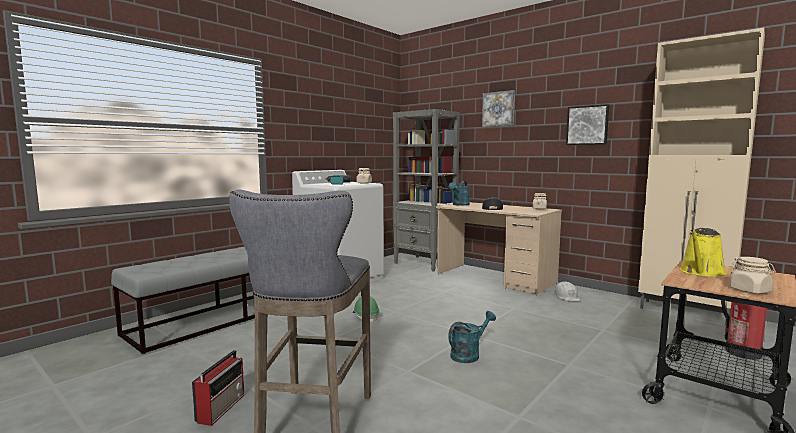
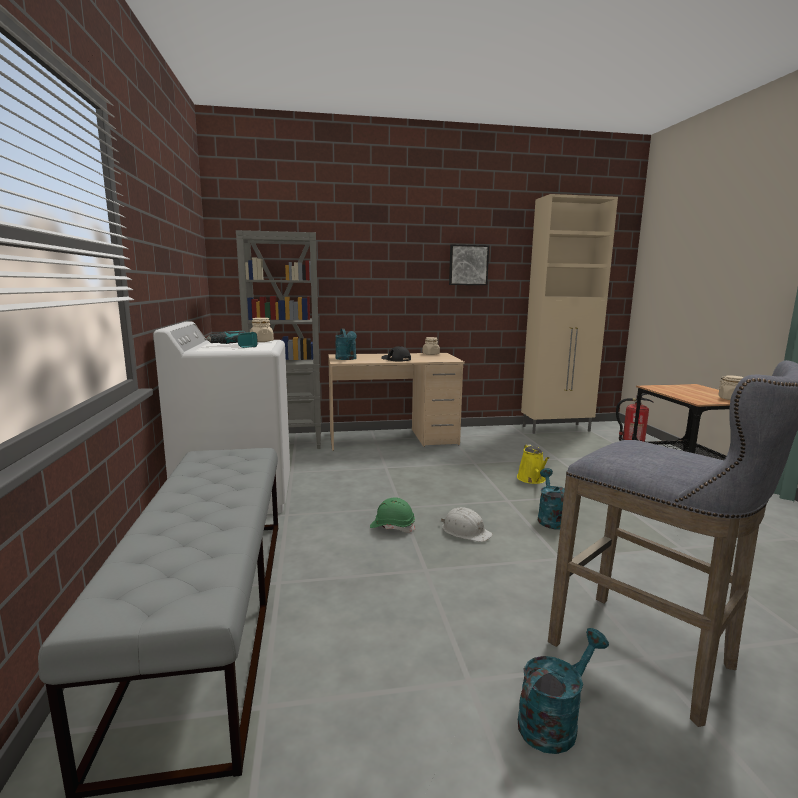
camera: 50 degrees left, 5 degrees up
(222, 407) = (554, 720): radio -> turquoise watering can
(499, 109) = (368, 239): picture -> none
(566, 297) = (478, 439): white hard hat -> white hard hat (465, 531)
(701, 272) = (677, 392): yellow watering can -> yellow watering can (532, 479)

